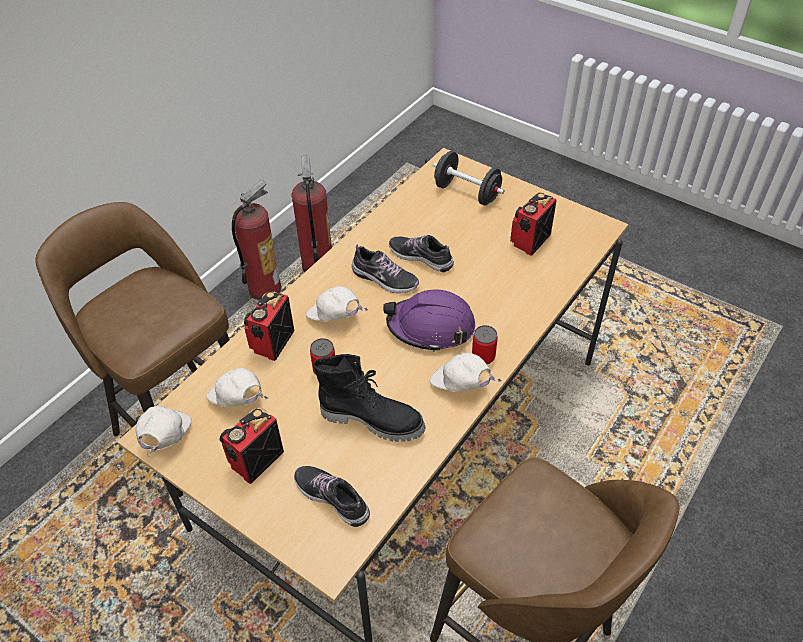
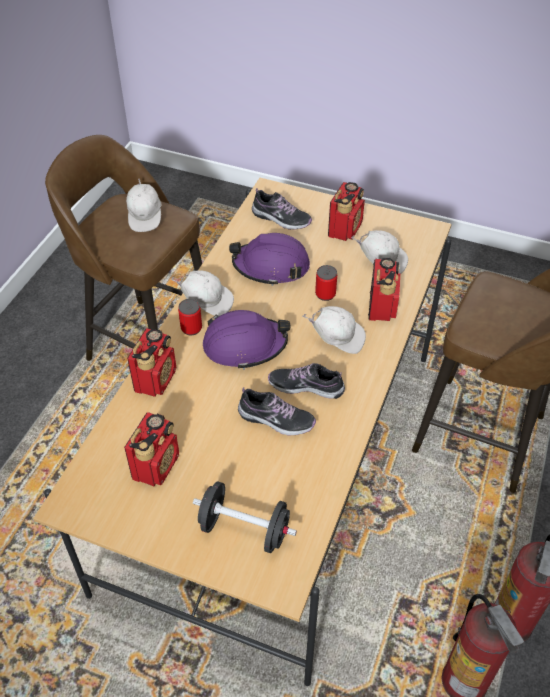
camera: 165 degrees right, 0 degrees up
(165, 437) = (418, 230): white cap -> white cap (145, 216)
(372, 419) = (271, 267): black boot -> purple hard hat
(525, 309) = (156, 379): none -> radio

